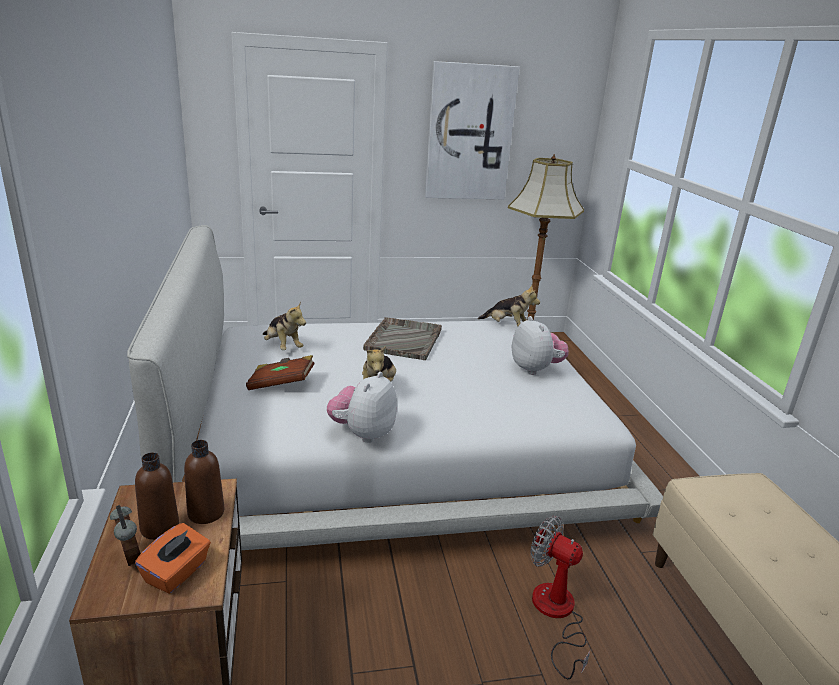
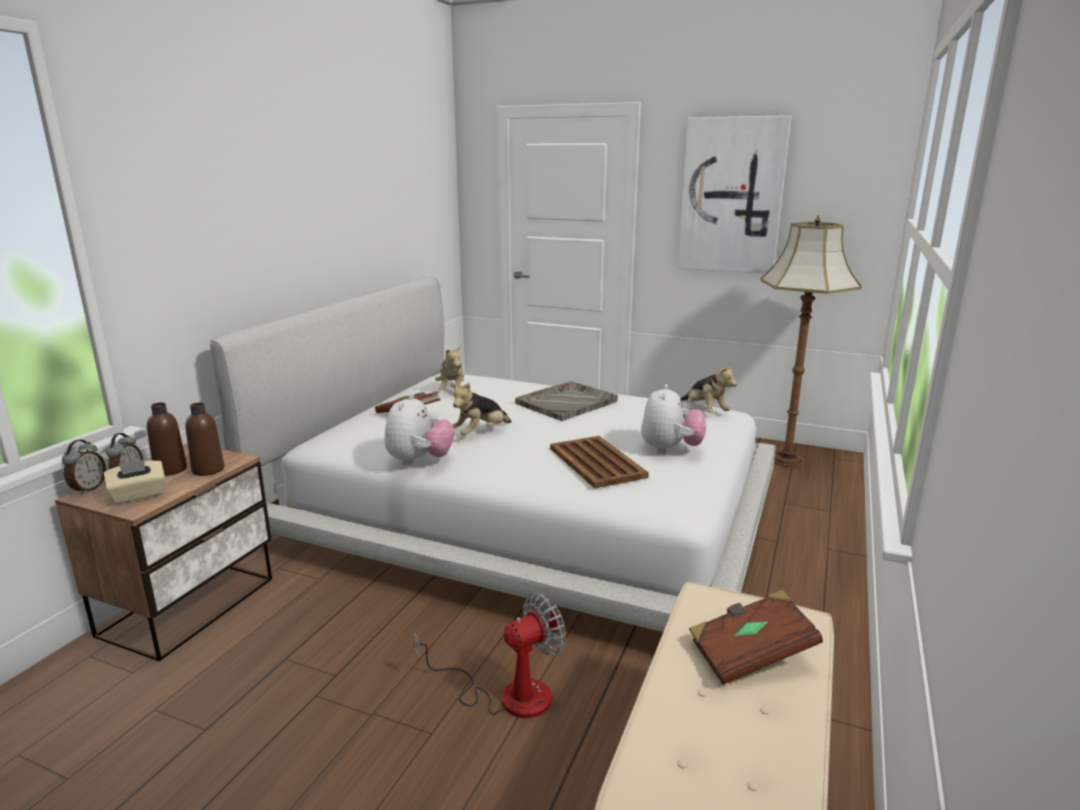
camera: 35 degrees right, 5 degrees down
(92, 588) = (88, 489): none -> alarm clock
(177, 573) = (139, 496): orange tissue box -> beige tissue box
(363, 433) = (419, 461): plush toy -> plush toy turned 135 degrees clockwise
(506, 396) = (597, 463): none -> brown tray
(556, 614) = (507, 694): fan -> fan turned 75 degrees clockwise
(765, 519) = (750, 654): none -> brown book

